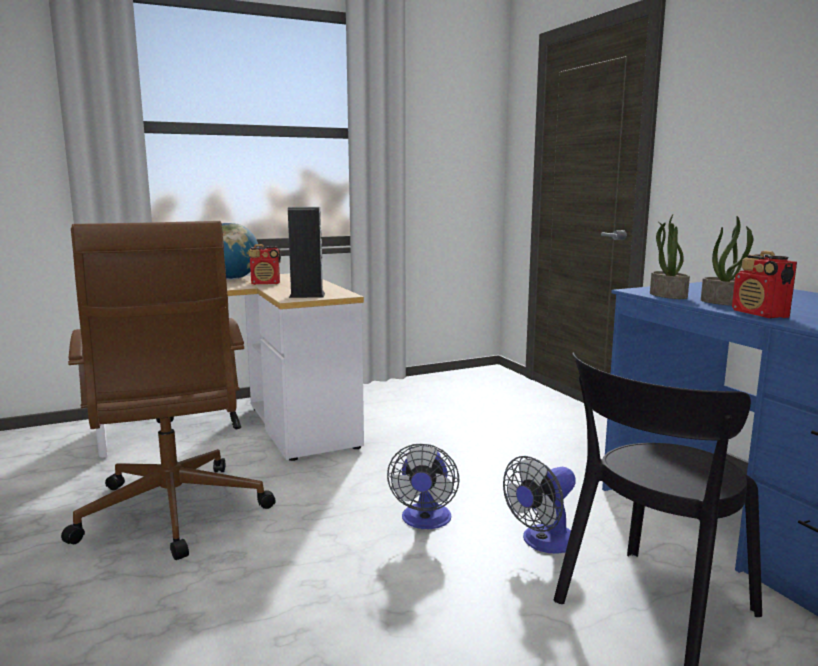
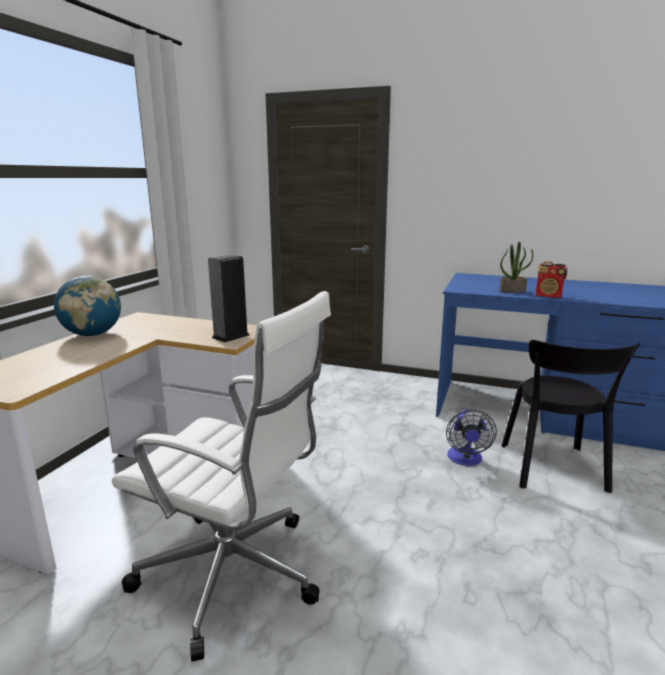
camera: 45 degrees left, 5 degrees up
(172, 514) = (234, 575): brown office chair -> white office chair
(266, 283) = (148, 332): radio -> none
(425, 521) = (398, 479): fan -> none
(667, 295) = (478, 291): potted plant -> none

